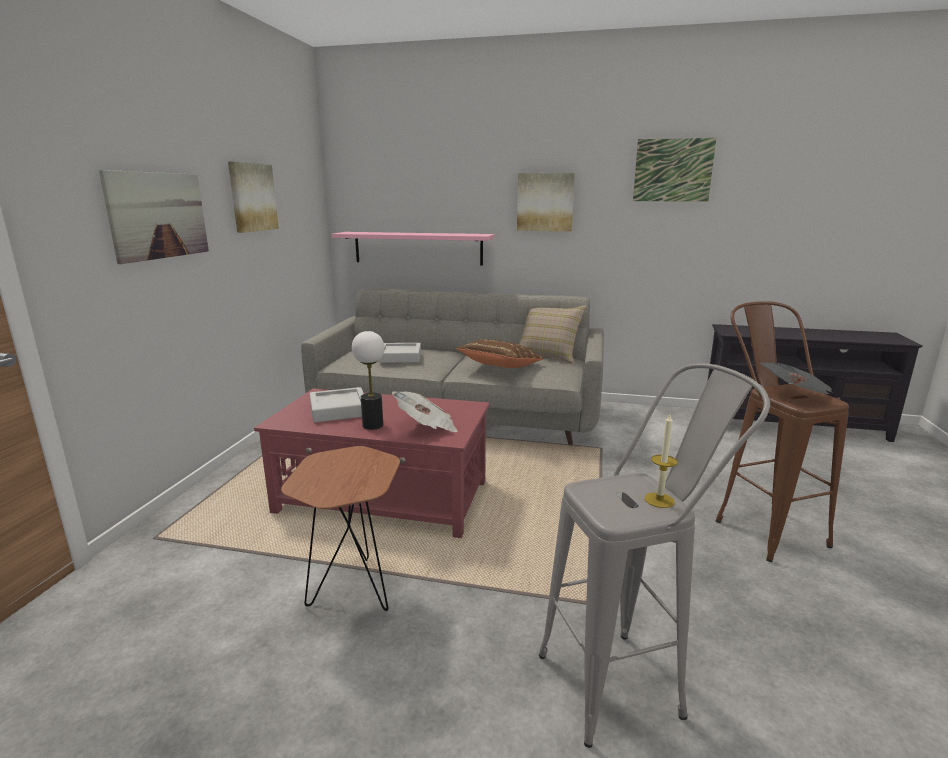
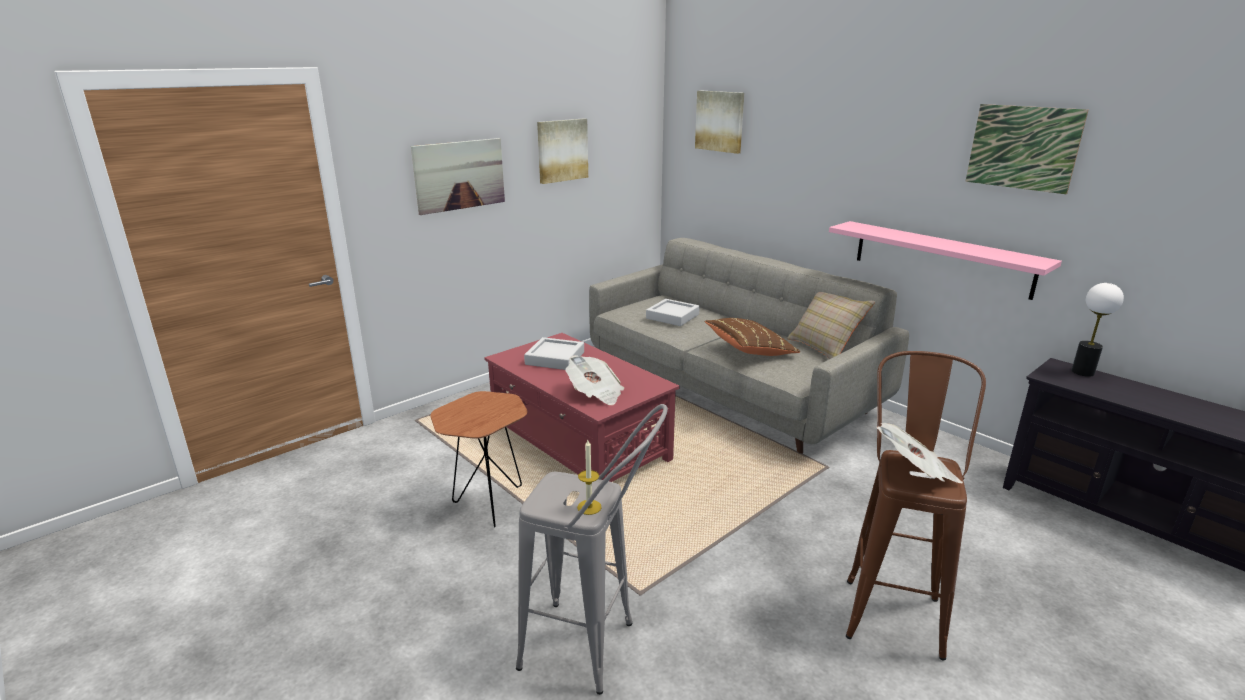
camera: 35 degrees right, 5 degrees up
(373, 425) = (560, 379): table lamp -> table lamp (1082, 372)
(418, 248) = (734, 203): pink shelf -> pink shelf (941, 258)
(545, 202) = (864, 170): picture -> picture (720, 121)

